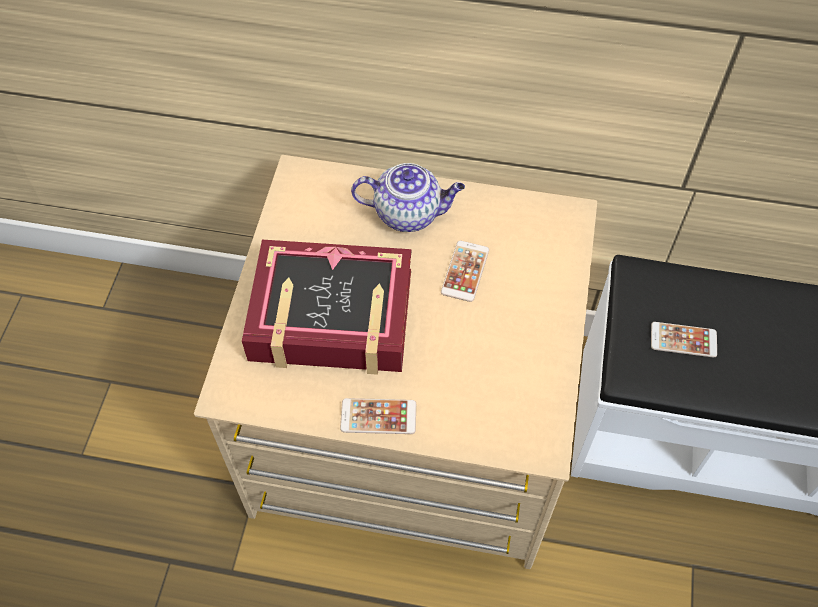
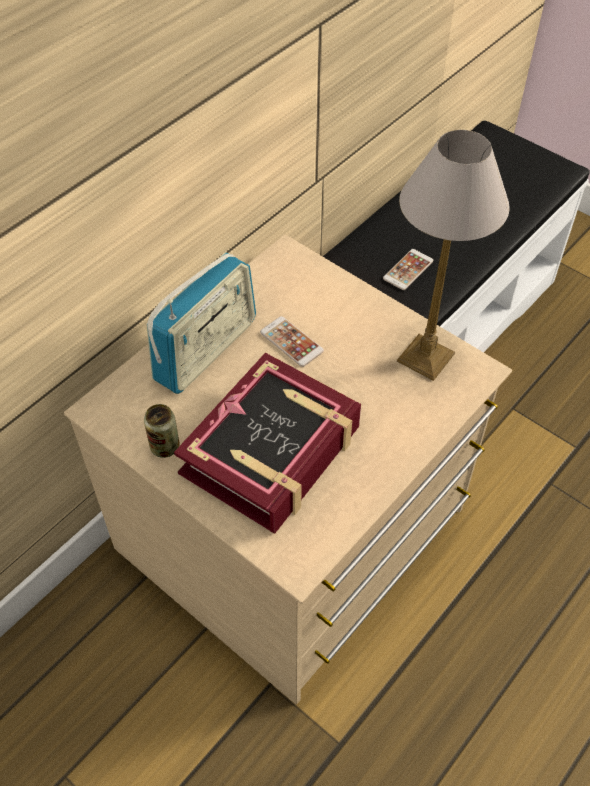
camera: 60 degrees left, 5 degrees down
(289, 238) = (165, 446): none -> can
(378, 416) = (390, 461): phone -> none
(409, 213) = (206, 350): teapot -> radio
(525, 392) = (426, 358): none -> table lamp

